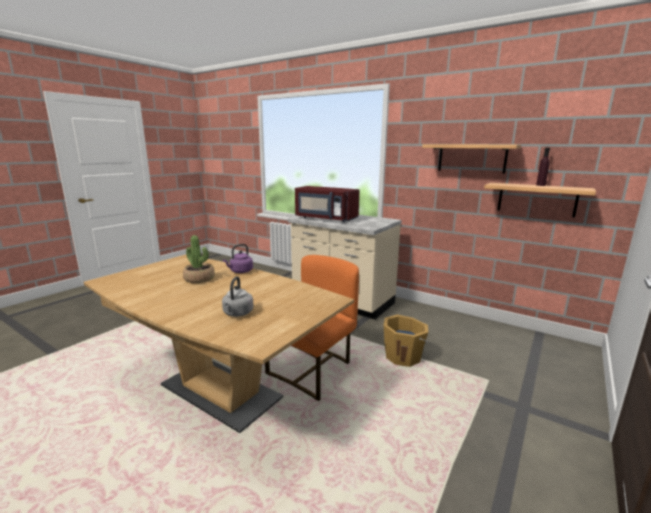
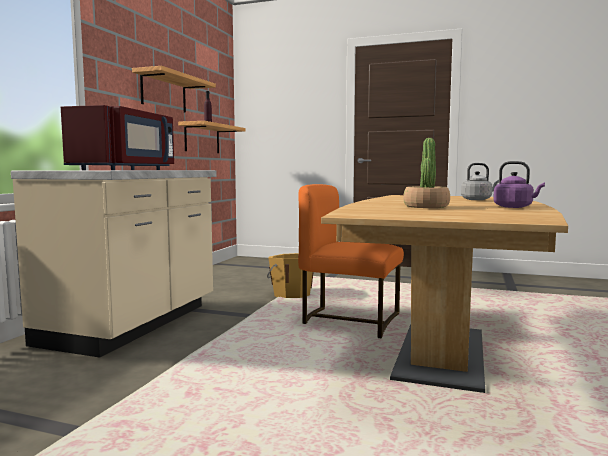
camera: 105 degrees left, 10 degrees down
(240, 271) = (372, 203): purple kettle -> purple kettle (515, 207)

